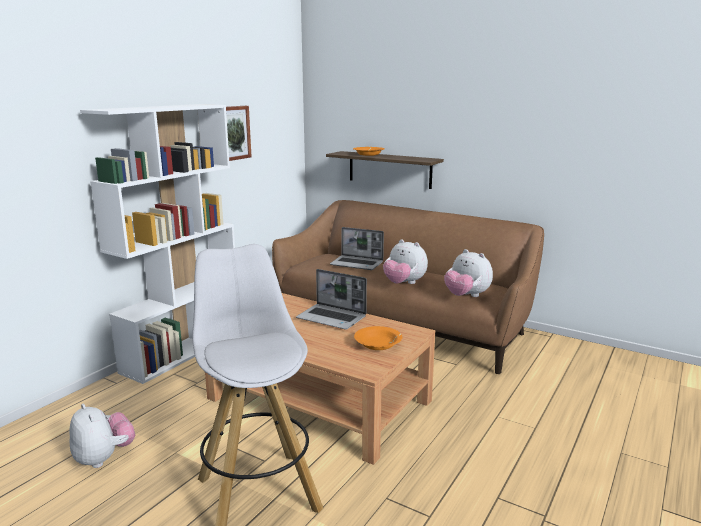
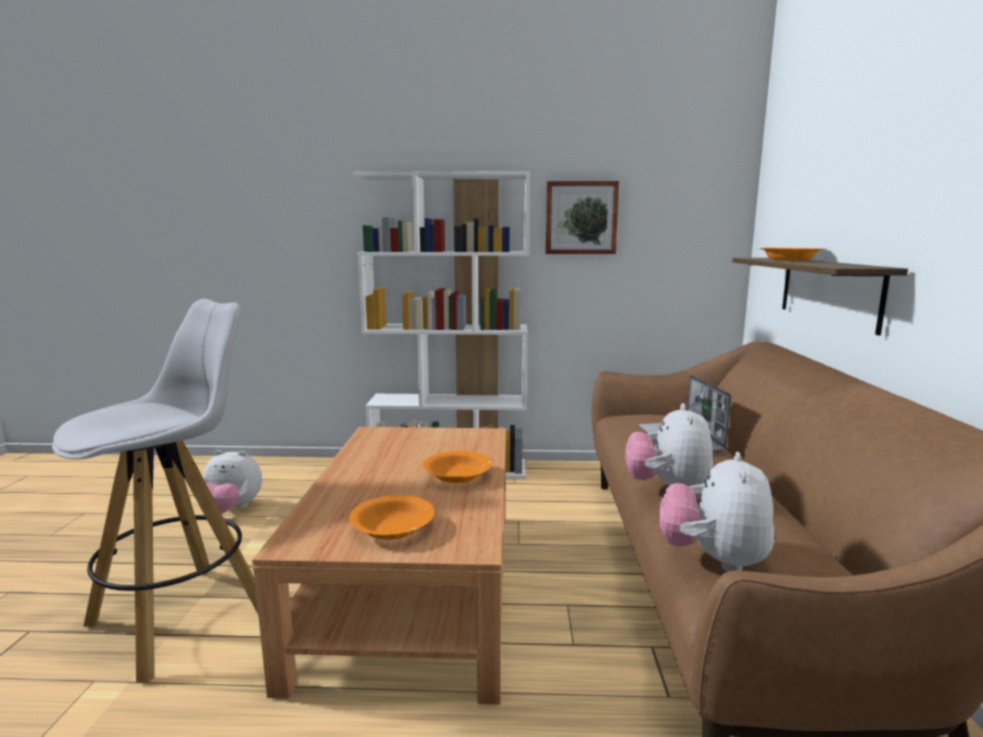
camera: 60 degrees right, 5 degrees down
(104, 458) = (231, 510): plush toy -> plush toy turned 75 degrees clockwise
(332, 318) = (457, 475): laptop -> orange bowl

